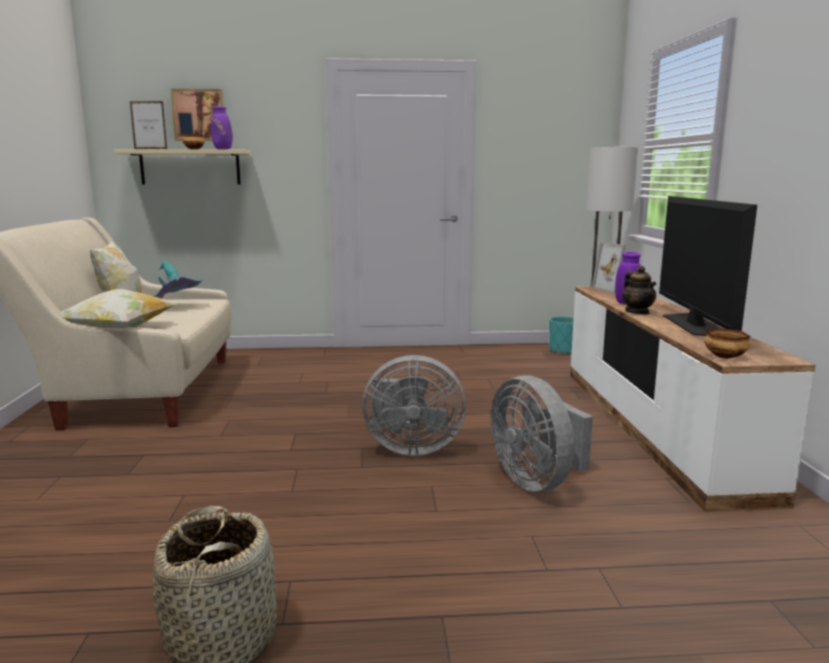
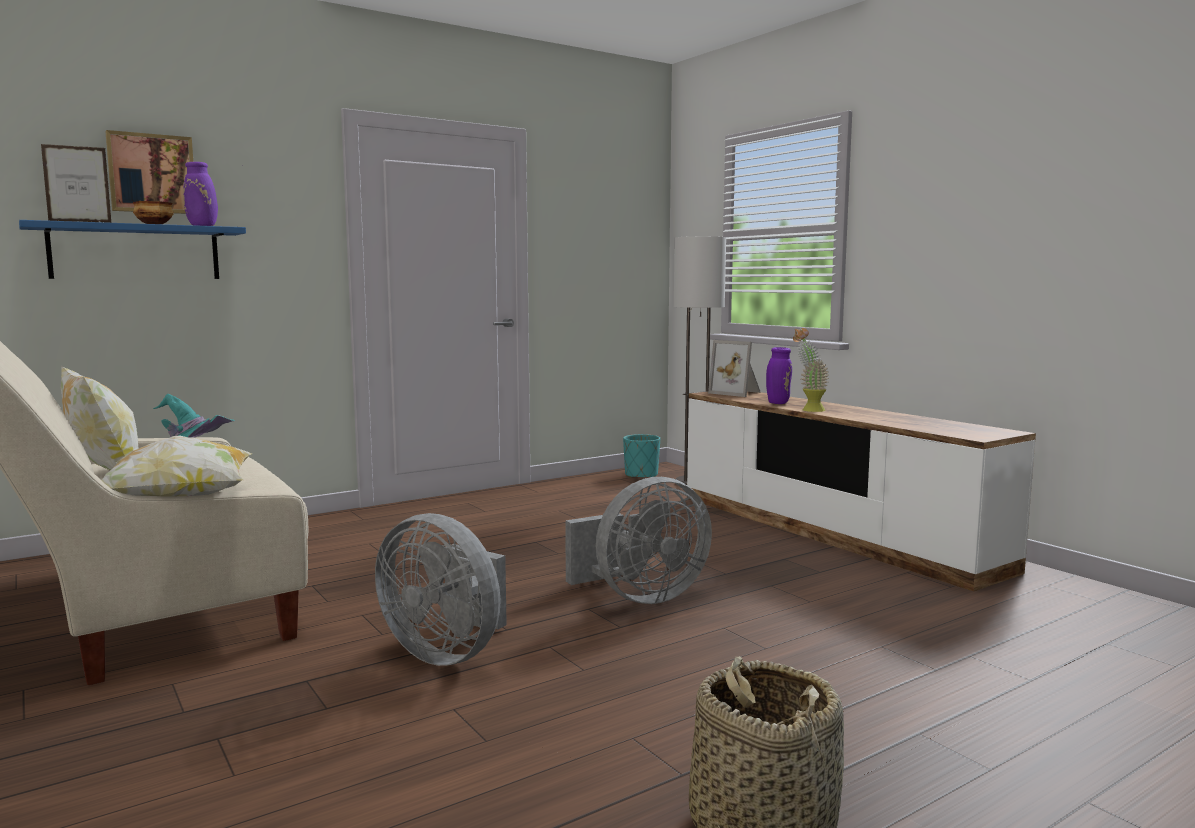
camera: 30 degrees left, 5 degrees down
(190, 167) = (135, 252): beige shelf -> blue shelf
(537, 481) = (810, 599): grey fan -> grey fan (447, 652)
(637, 312) = (808, 409): teapot -> potted plant
(695, 325) = (881, 415): television -> none
(723, 357) = (966, 435): bowl -> none

